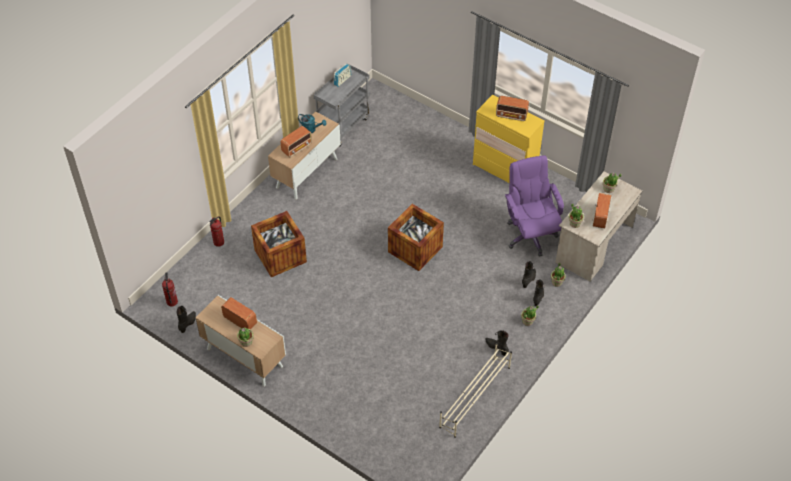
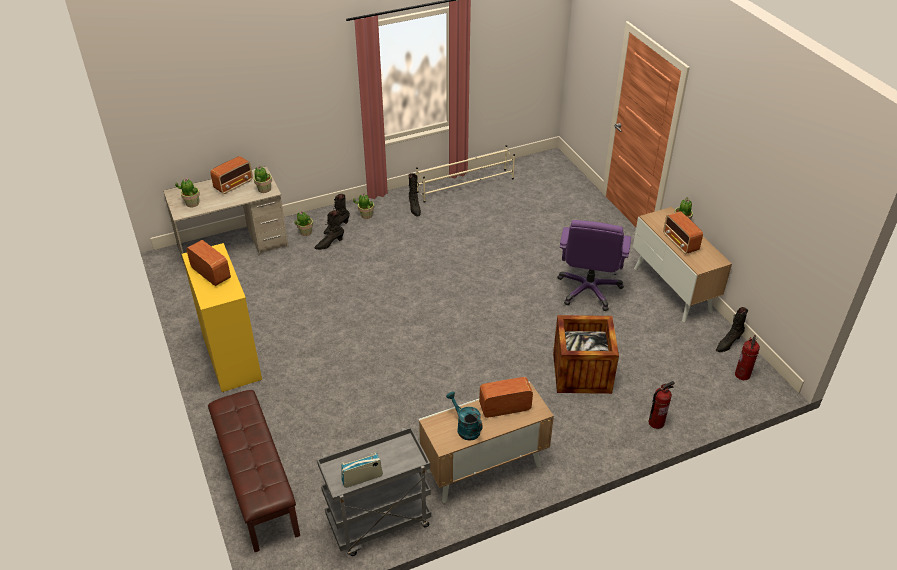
camera: 150 degrees left, 10 degrees down
(415, 249) = (417, 316): crate -> none
(420, 115) = (256, 484): none -> brown bench
(530, 235) = (283, 279): purple office chair -> purple office chair (589, 290)

